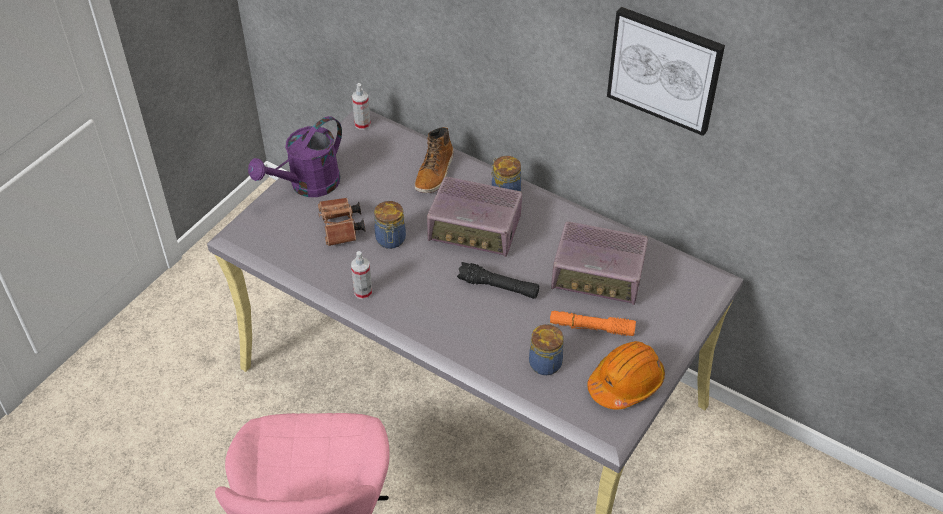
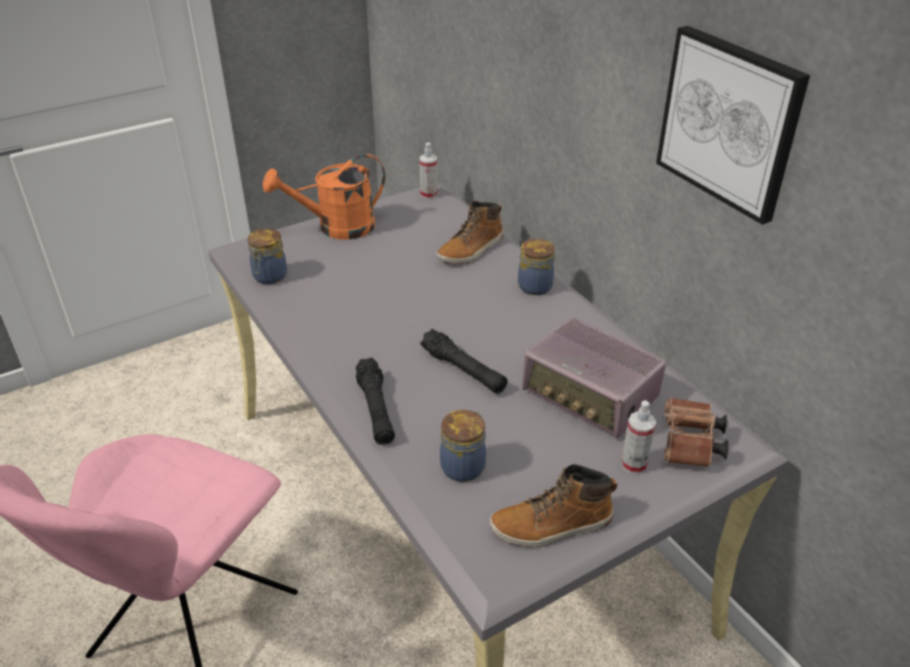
camera: 25 degrees right, 10 degrees down
(307, 186) = (336, 228): purple watering can -> orange watering can
(341, 229) = (338, 271): brown binoculars -> brown binoculars (690, 445)
(363, 292) = (314, 331): spray bottle -> spray bottle (634, 464)
(390, 240) = (380, 294): jar -> jar (269, 277)
(456, 342) = (376, 409): none -> black flashlight
(475, 230) = (477, 310): radio -> none
(591, 327) = (547, 447): orange flashlight -> none
(626, 383) = (552, 526): orange hard hat -> boot

